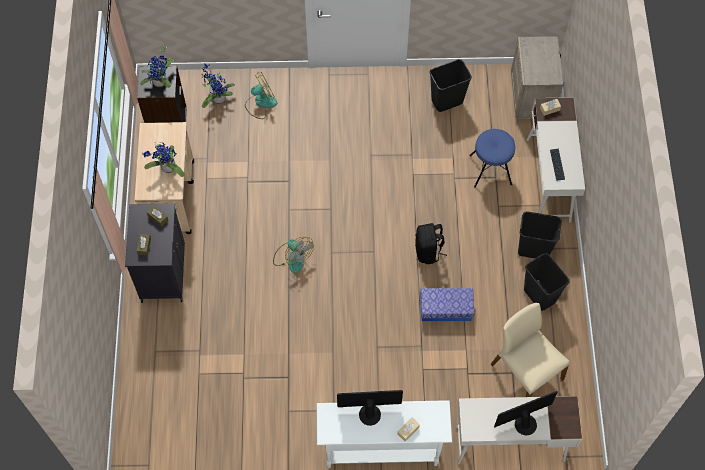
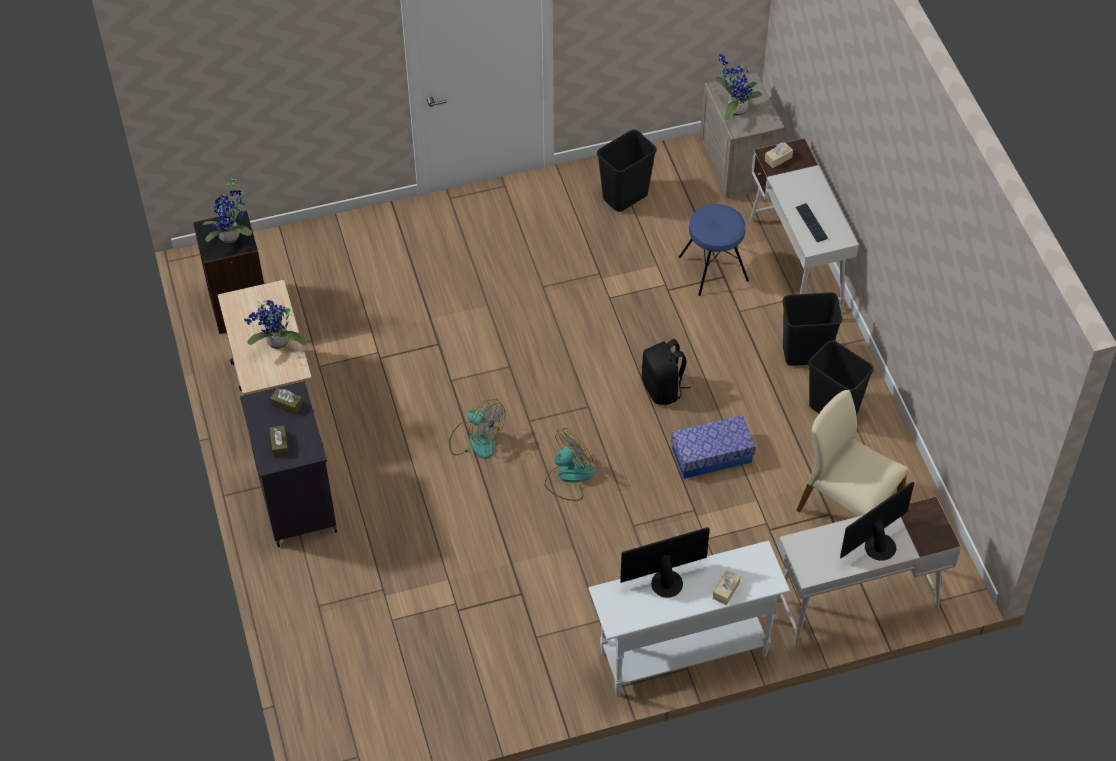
camera: 15 degrees left, 10 degrees down
(217, 98) = (301, 261): potted plant -> potted plant (734, 109)
(260, 103) = (365, 254): fan -> fan (568, 477)

